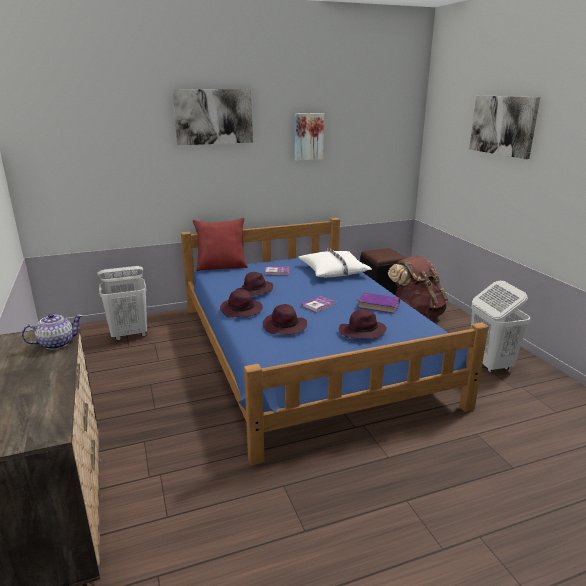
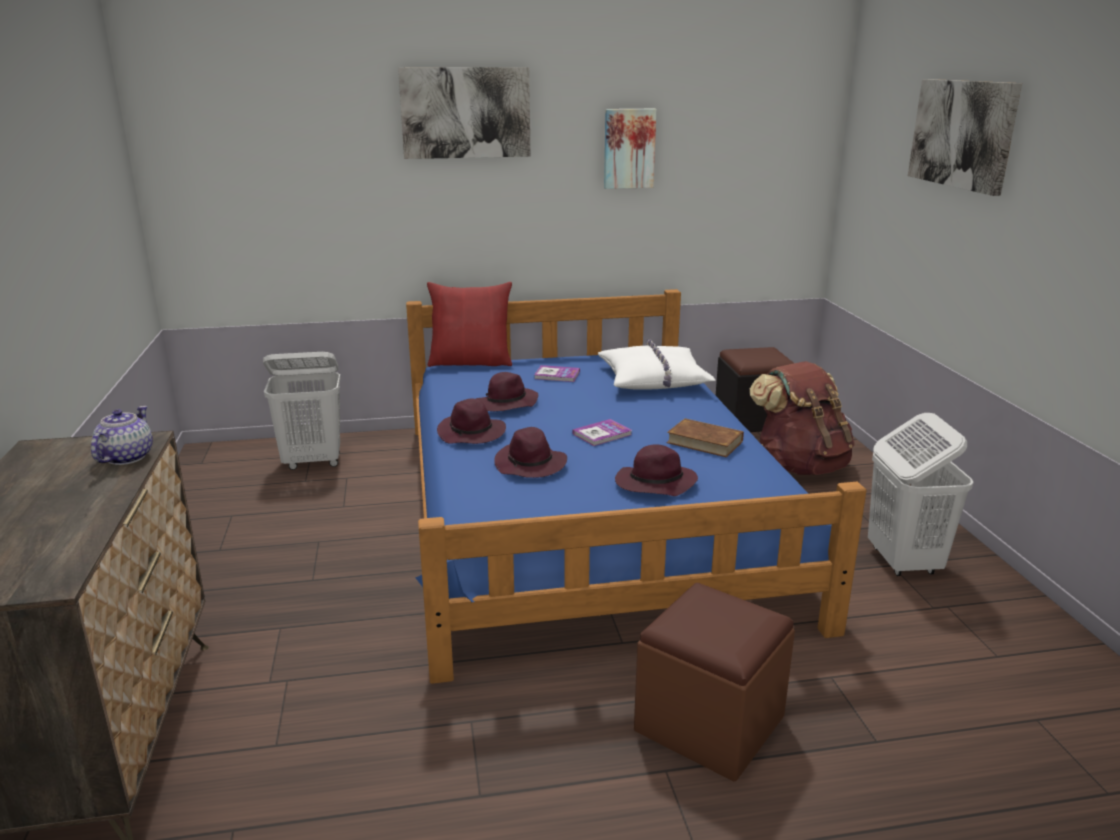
camera: 10 degrees right, 0 degrees up
(56, 344) = (125, 457): teapot -> teapot turned 60 degrees counterclockwise
(378, 305) = (704, 442): purple book -> brown book
(420, 469) = (709, 724): none -> brown ottoman

